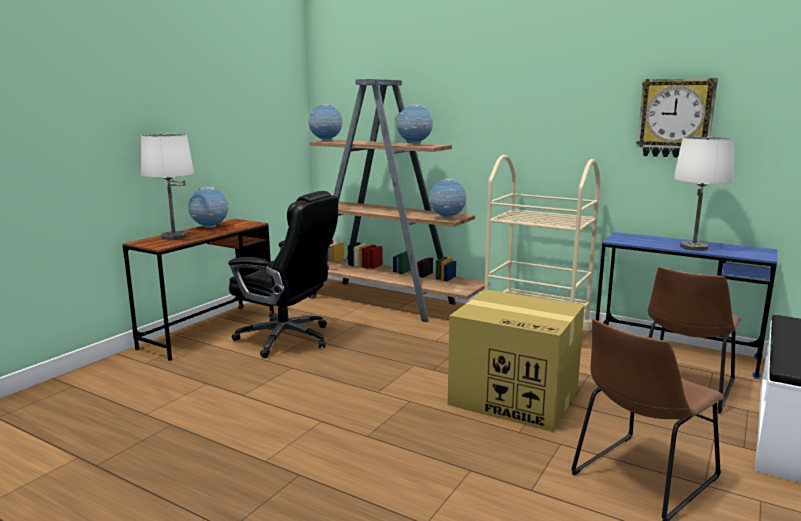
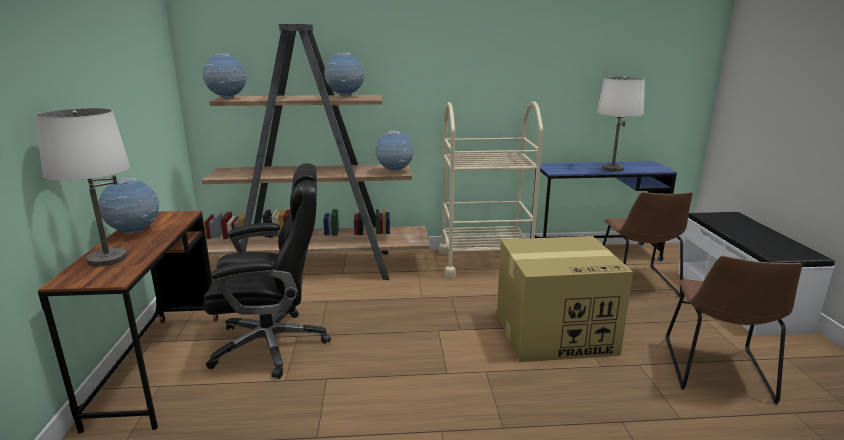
camera: 35 degrees left, 5 degrees up
(675, 118) = (582, 61): wall clock -> none

